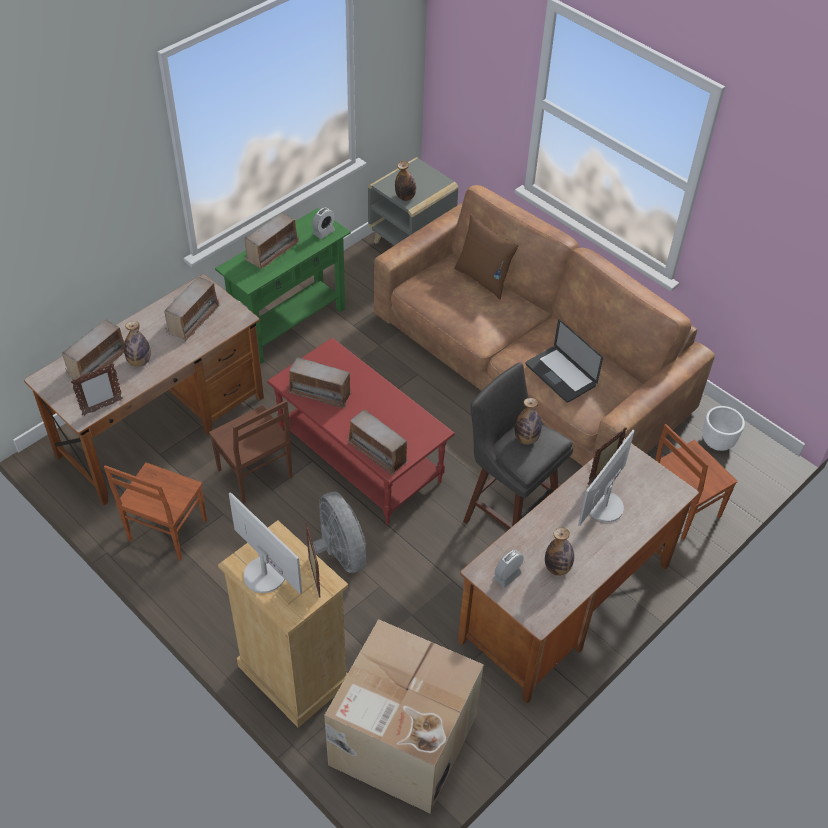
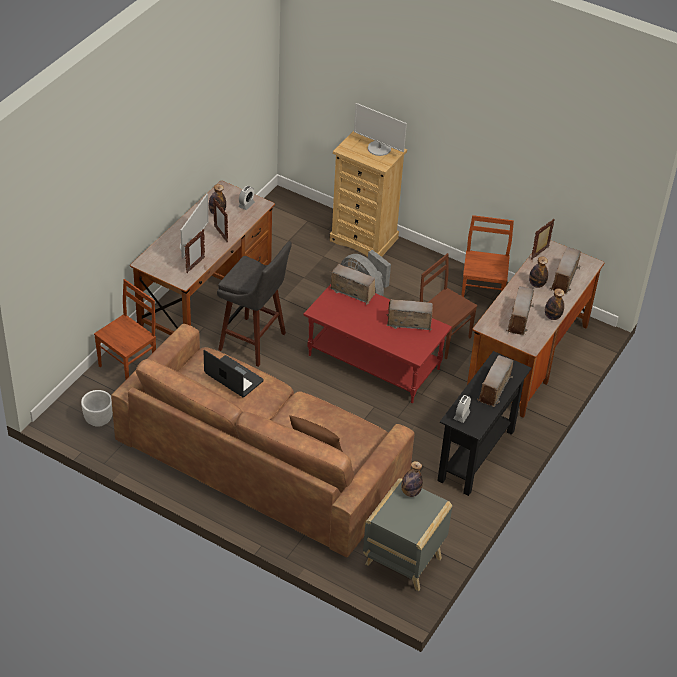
camera: 165 degrees right, 5 degrees down
(290, 326) = (476, 455): green console table -> black console table
(314, 578) = (352, 150): picture frame -> picture frame (221, 234)
(400, 741) = (290, 221): cardboard box -> none
(526, 438) = (250, 275): bottle -> bottle (552, 316)

